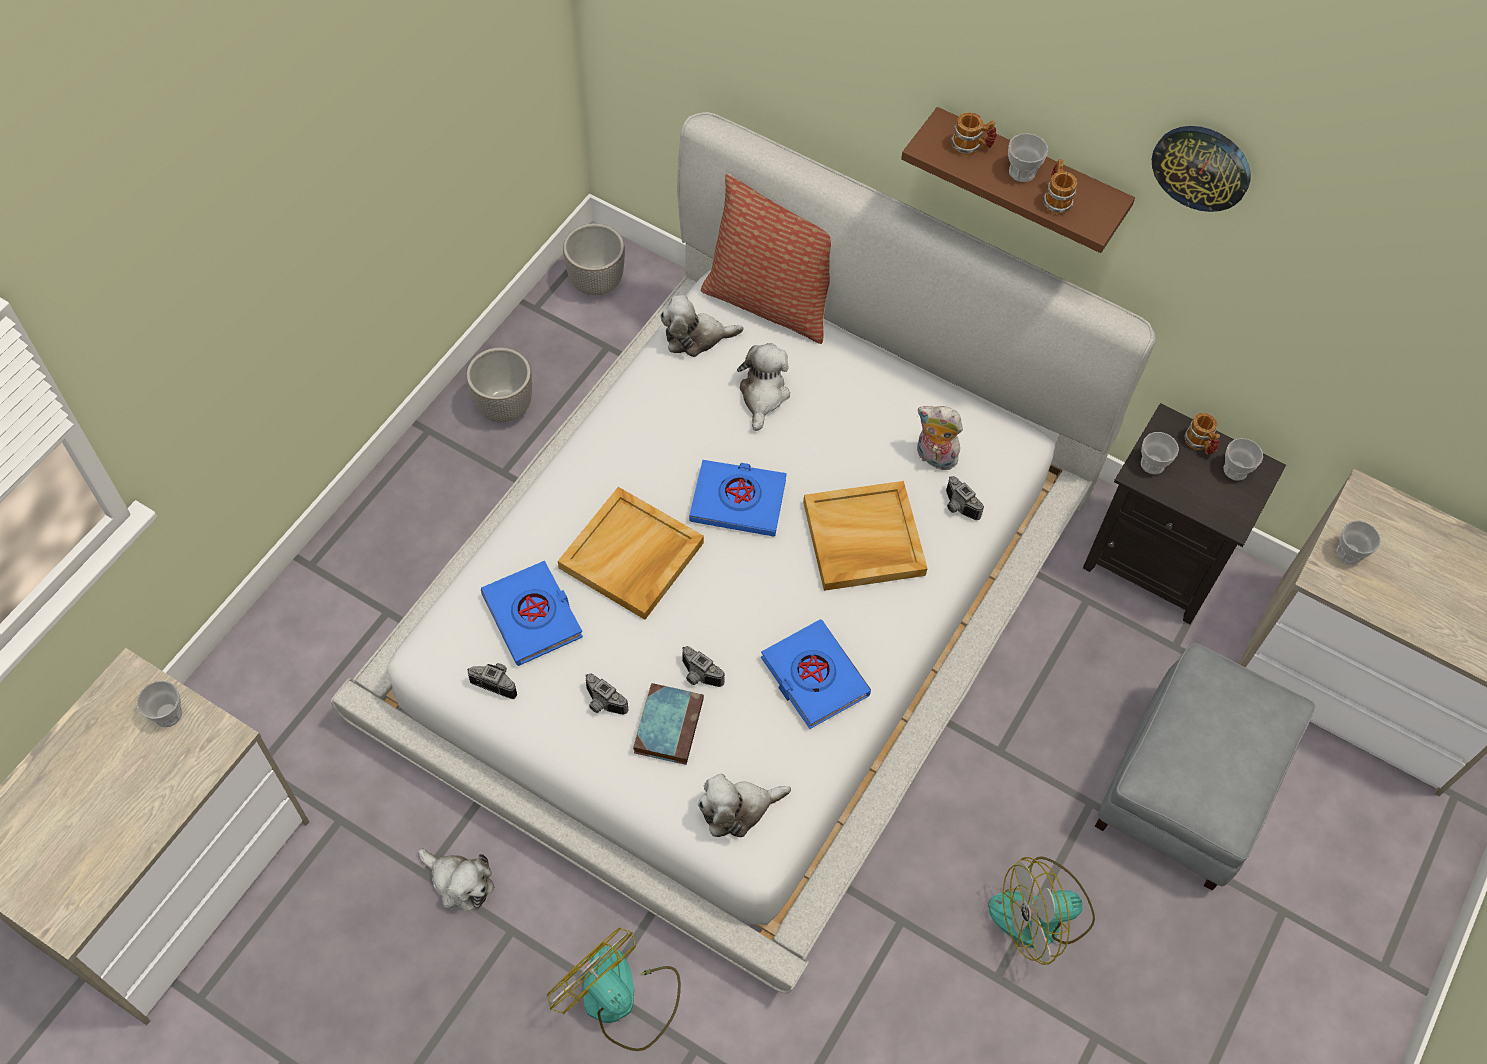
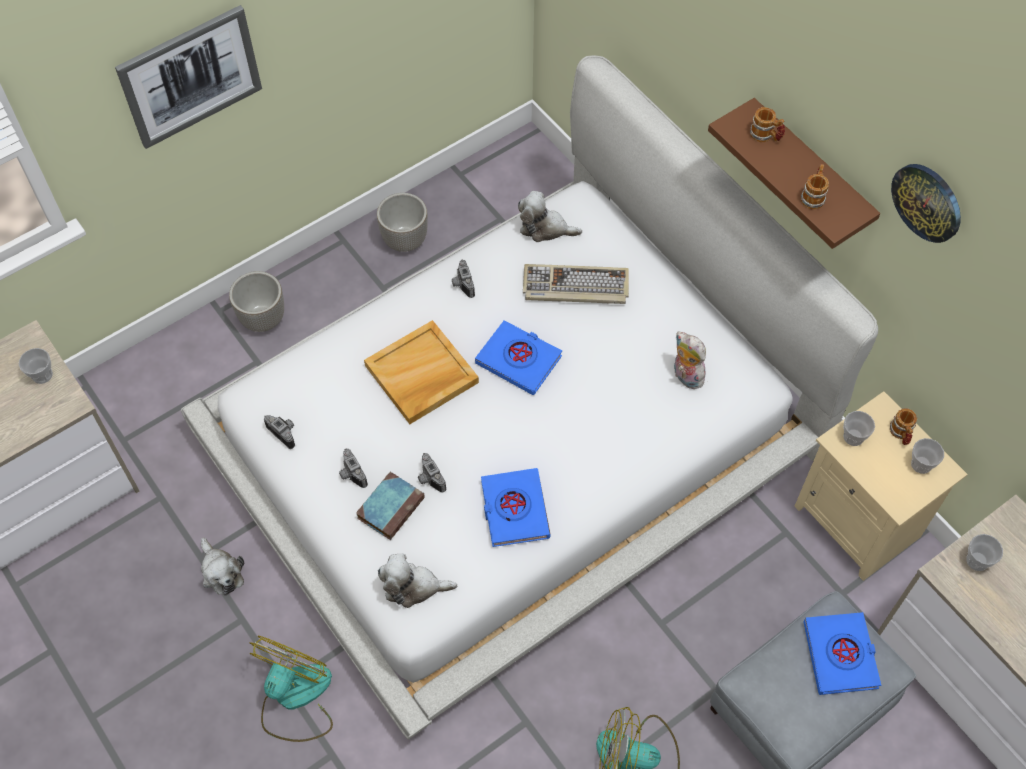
camera: 25 degrees right, 0 degrees up
(243, 271) = (190, 76): none -> picture
(533, 616) = (331, 394): blue book -> blue book (840, 655)
(596, 282) = (514, 168): planter -> planter (263, 318)
(620, 1000) = (295, 698): fan -> fan turned 45 degrees clockwise
(763, 395) = (574, 287): plush toy -> keyboard
(771, 301) = (615, 218): pillow -> none
(862, 539) = (600, 420): beige tray -> none
(957, 507) = (686, 420): camera -> camera (461, 284)
(1022, 172) = (796, 167): cup -> none
(1158, 561) = (859, 521): black nightstand -> beige nightstand

